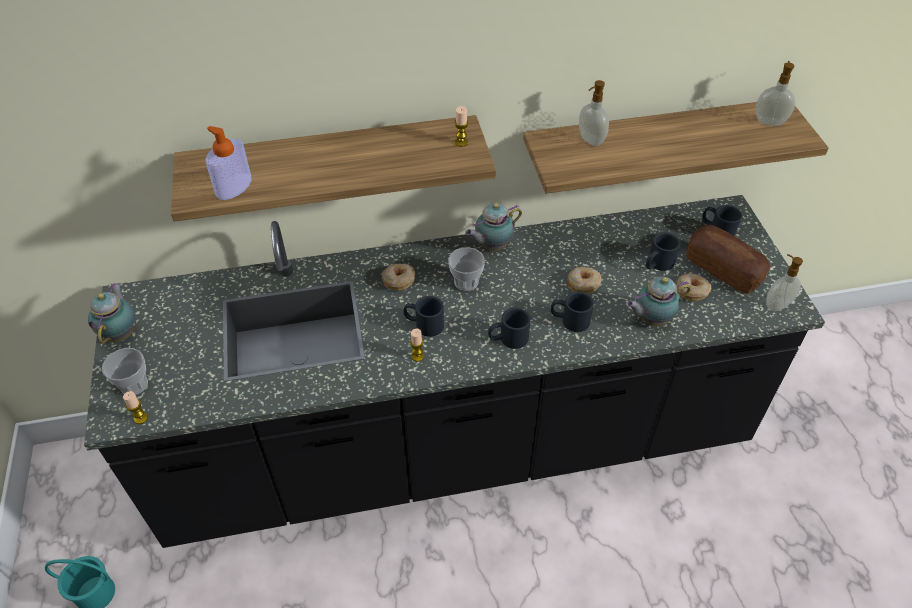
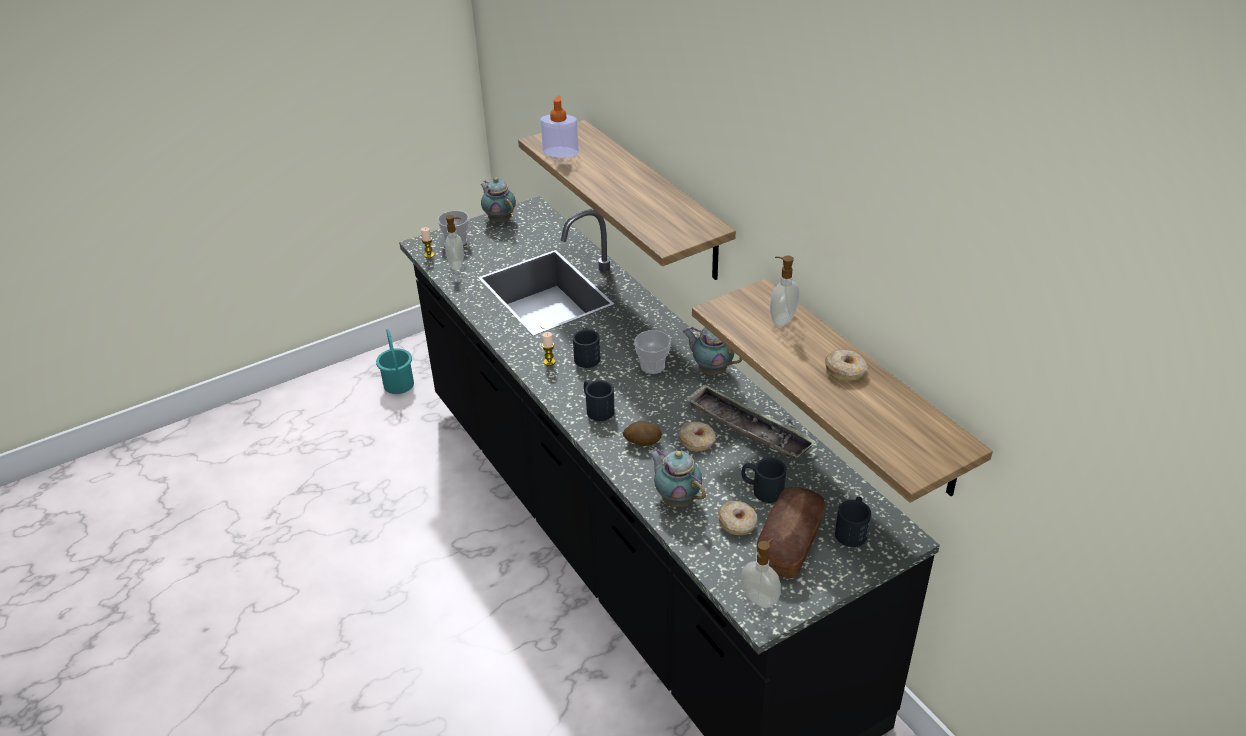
camera: 70 degrees right, 10 degrees down
(121, 333) = (499, 219): teapot -> teapot turned 105 degrees counterclockwise
(399, 280) = (630, 328): donut -> donut (845, 371)
(461, 142) = (687, 232): candle -> none
(569, 320) = (642, 442): black mug -> potato
(580, 248) = (748, 428): none -> tray
(769, 121) = (924, 439): soap dispenser -> soap dispenser (457, 265)

